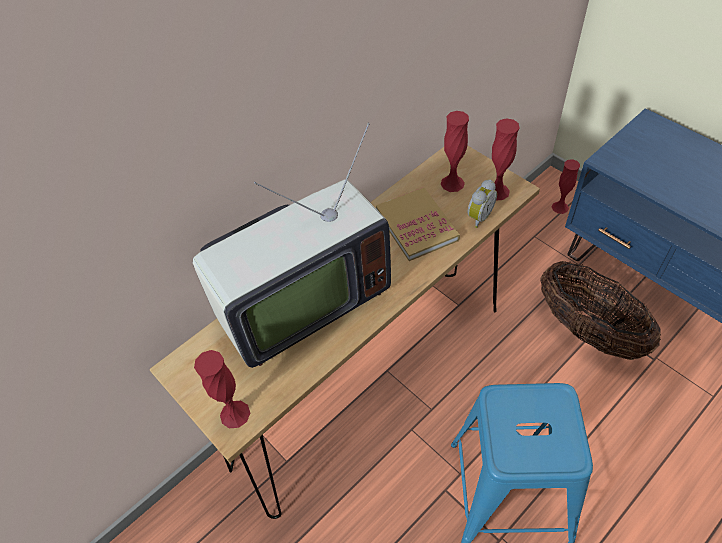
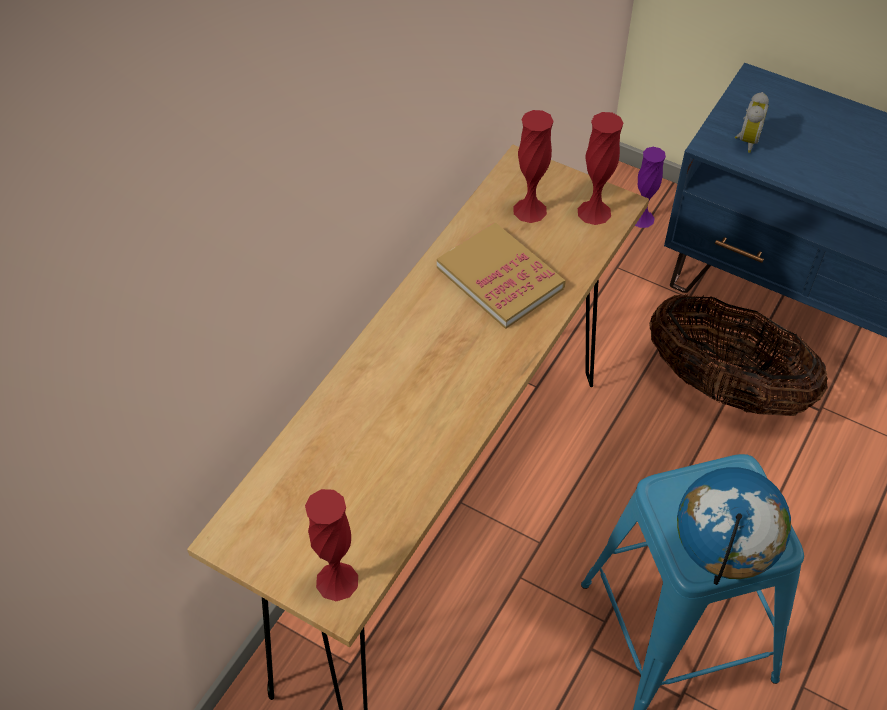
camera: 20 degrees left, 0 degrees up
(299, 303) = (373, 415): television -> none
(478, 216) = (579, 251): alarm clock -> alarm clock (746, 140)
(524, 460) = (718, 561): none -> globe
(560, 207) = (642, 218): red vase -> purple vase

